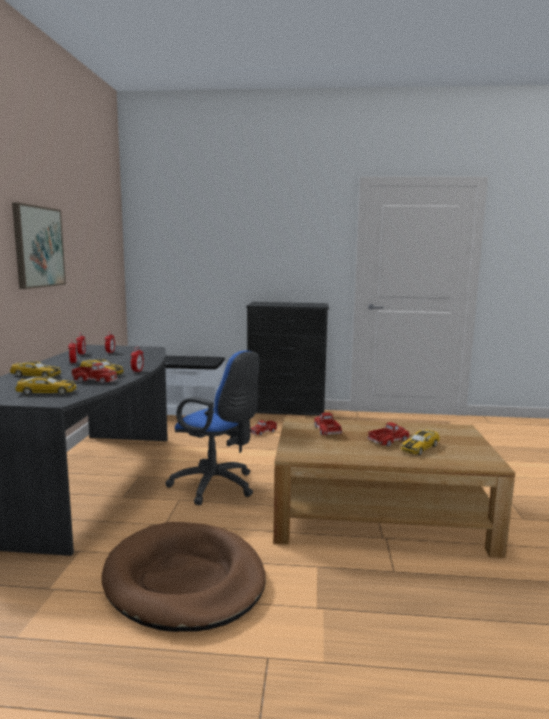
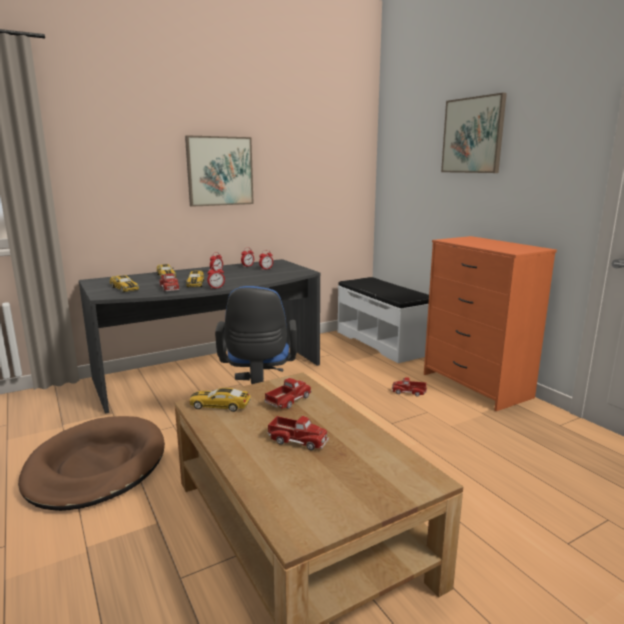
camera: 55 degrees right, 5 degrees up
(244, 223) = (473, 135): none -> picture
(286, 415) = (475, 385): black dresser -> orange dresser
(419, 448) = (299, 465): toy car -> toy car (220, 405)

